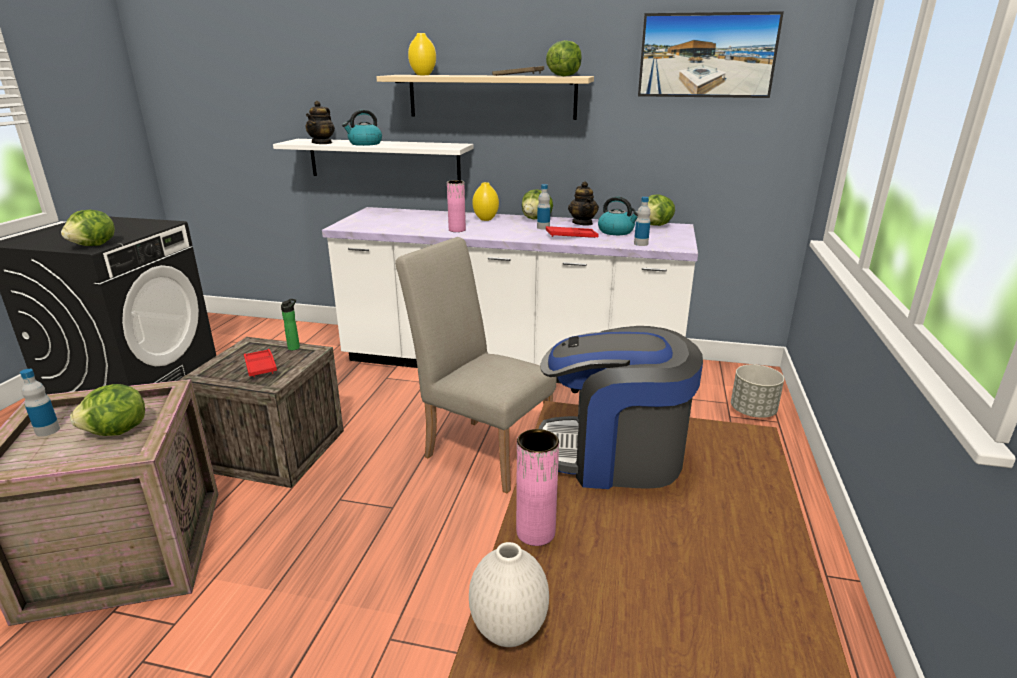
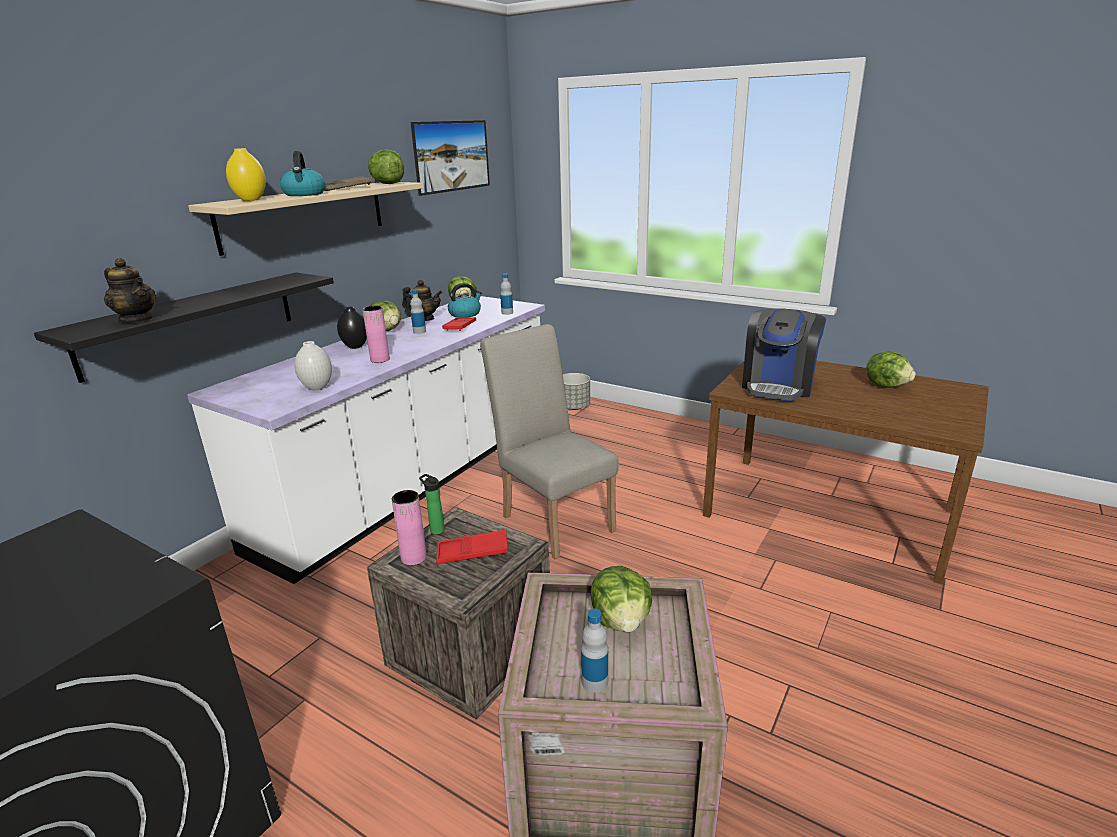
camera: 70 degrees left, 0 degrees up
(94, 246) = (144, 582): lettuce -> lettuce (886, 385)
(365, 144) = (198, 303): kettle -> kettle (304, 194)
(384, 160) = (191, 323): white shelf -> black shelf
(481, 450) = (553, 519): beige chair -> beige chair turned 90 degrees clockwise
(485, 219) = (355, 346): yellow vase -> black vase
(508, 633) = (923, 425): white vase -> white vase (317, 387)
(535, 532) = (850, 411): pink vase -> pink vase (414, 558)

